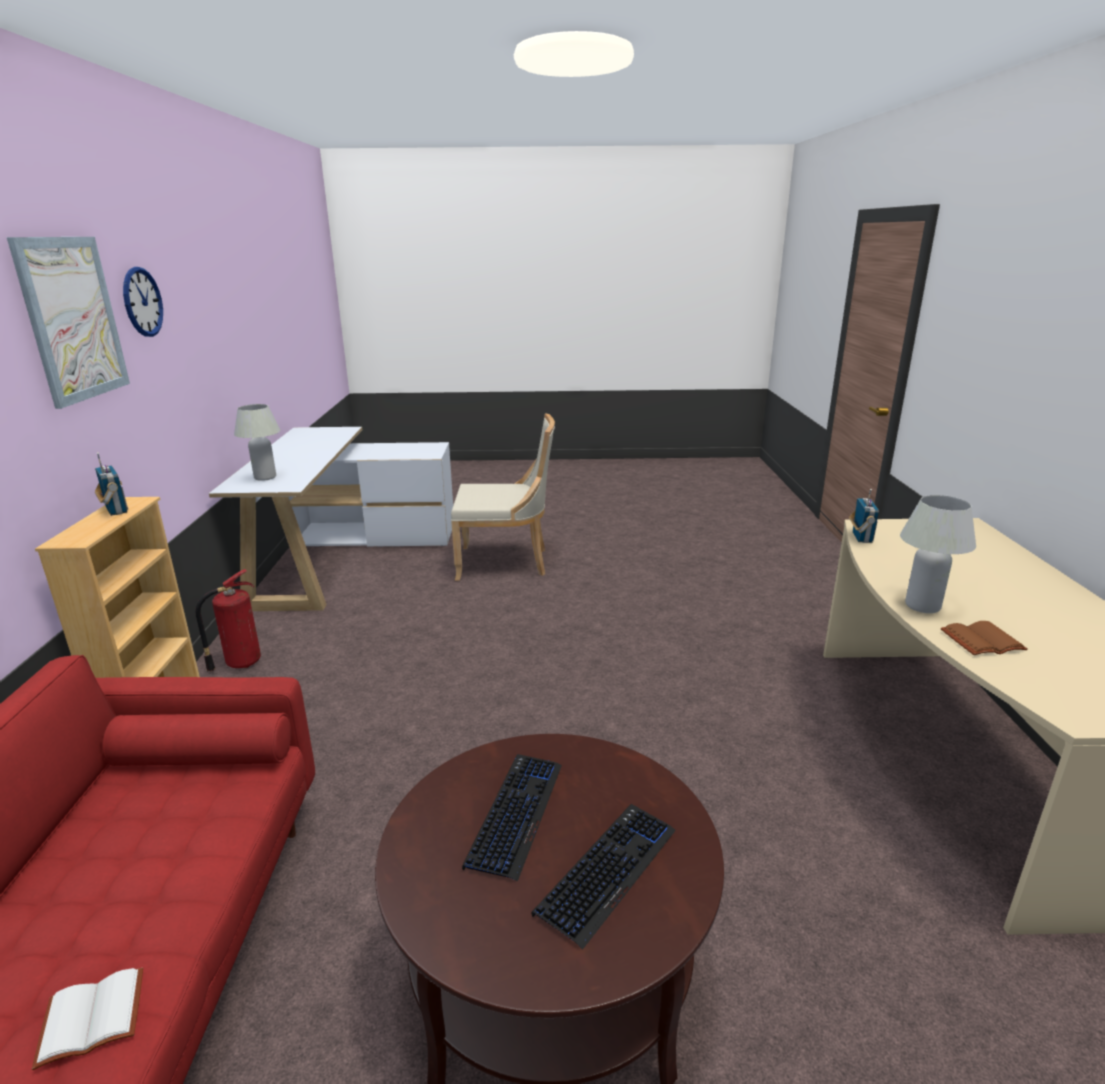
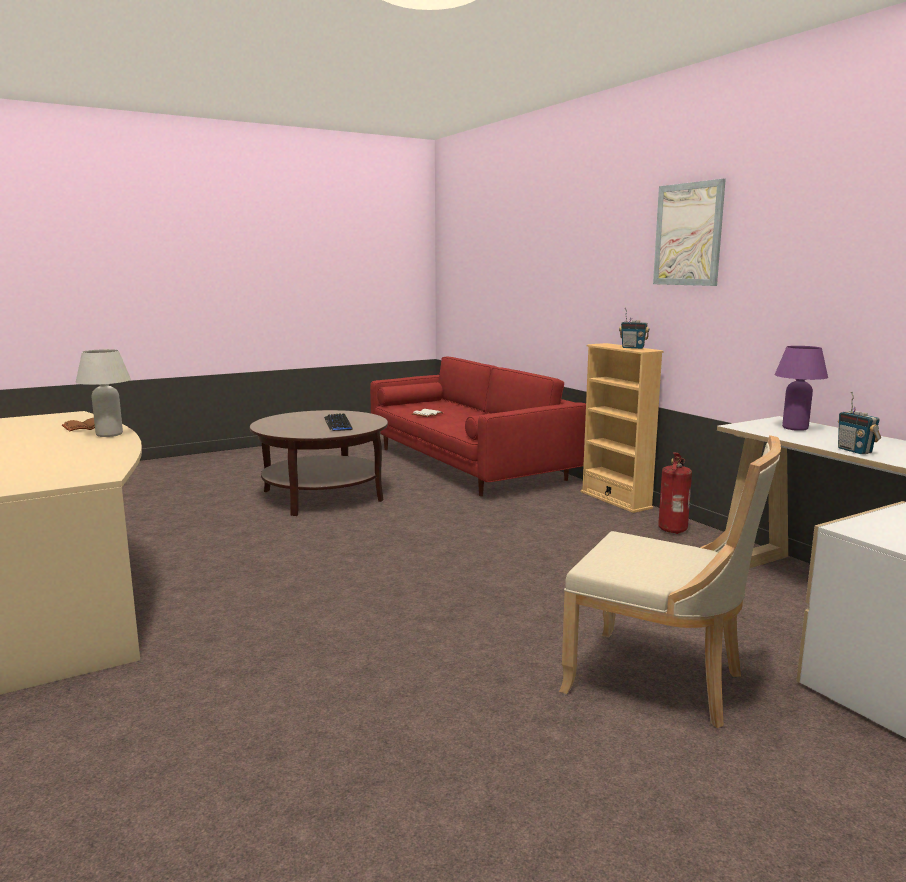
camera: 150 degrees right, 10 degrees down
(142, 302) = (765, 227): wall clock -> none
(265, 477) = (795, 428): white table lamp -> purple table lamp
(506, 563) = (661, 681): beige chair -> beige chair turned 120 degrees counterclockwise
(607, 871) = (293, 422): keyboard -> none
(861, 537) = (118, 465): radio -> radio (855, 451)

